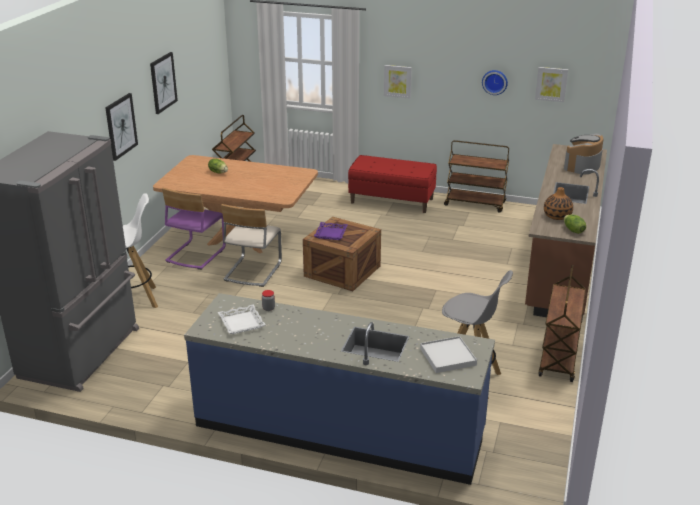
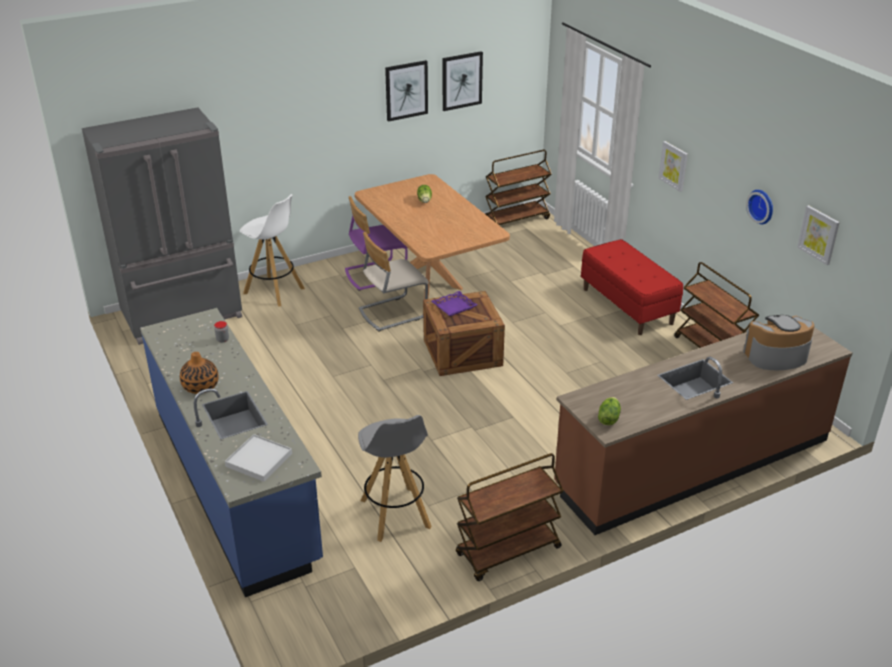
camera: 45 degrees right, 5 degrees up
(121, 126) = (322, 122): picture -> picture (461, 81)
(241, 323) = (186, 340): white tray -> none
(557, 216) = (624, 395): vase -> vase (200, 386)

